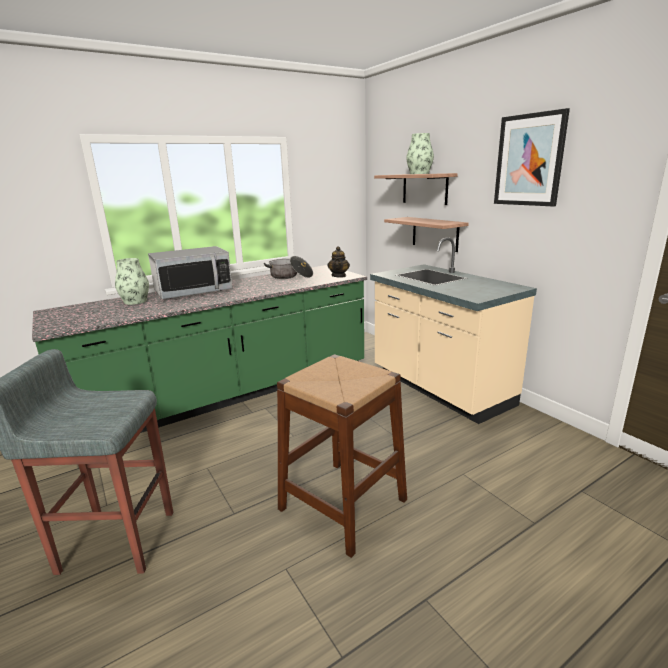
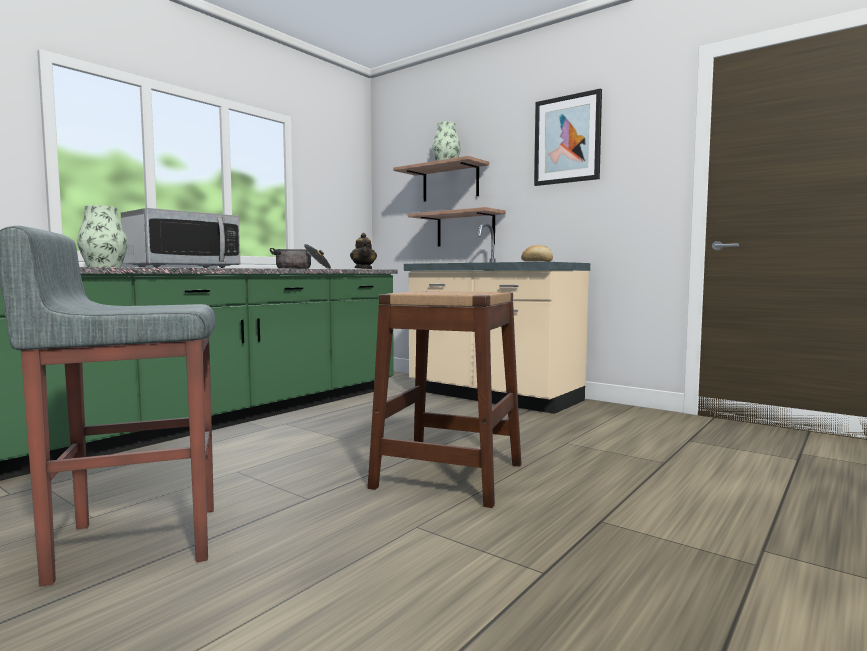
camera: 20 degrees left, 15 degrees down
(472, 296) = (537, 261): none -> bread

